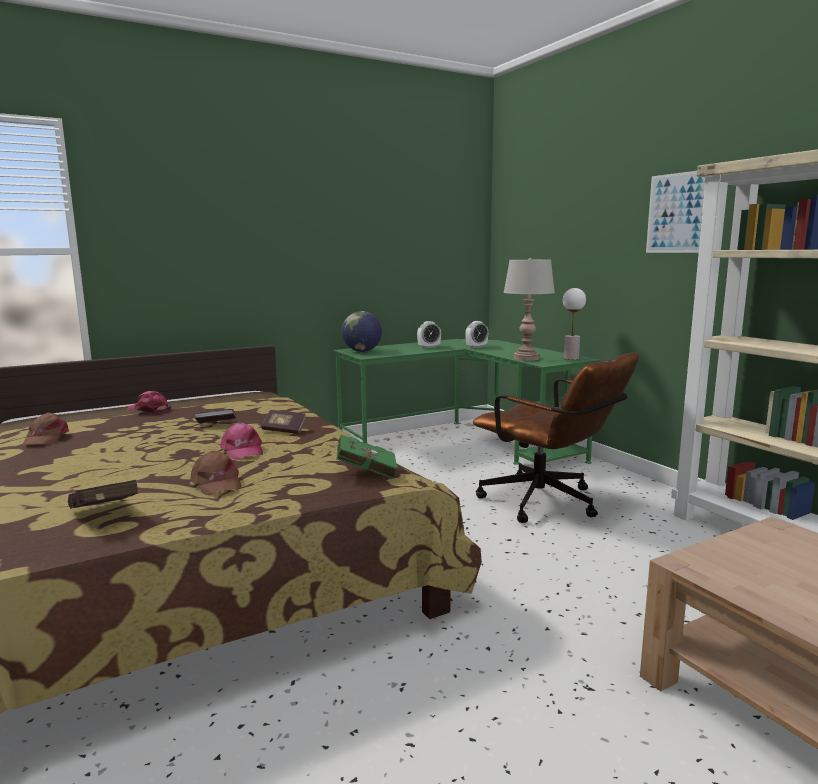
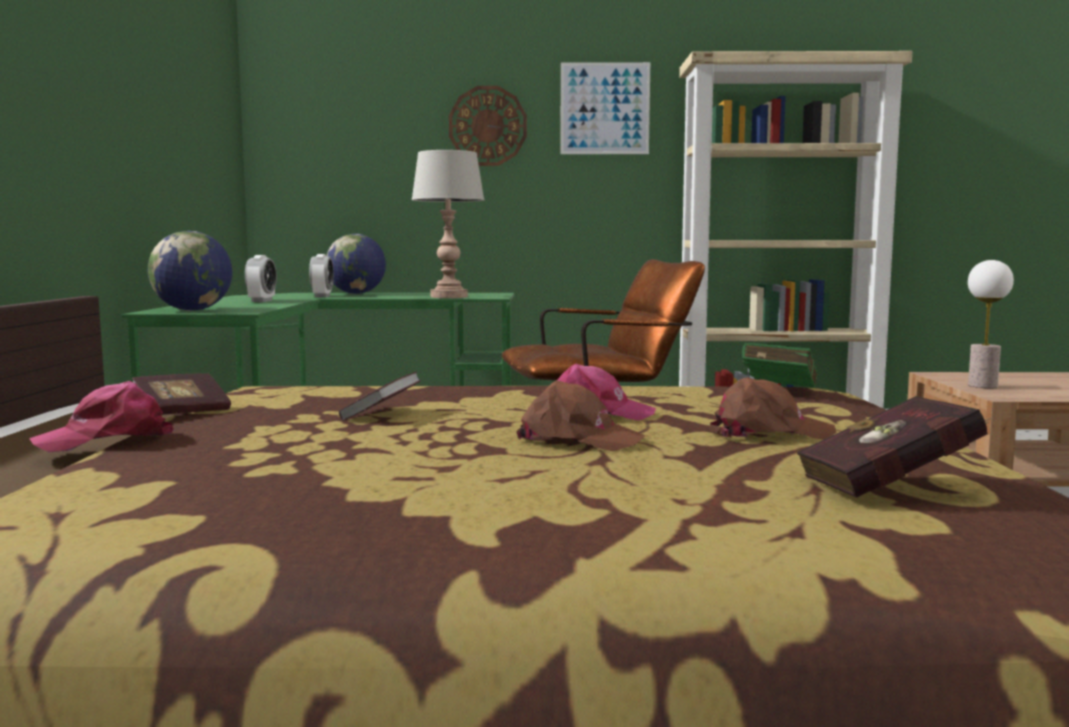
camera: 60 degrees left, 5 degrees down
(46, 438) = (154, 520): brown cap -> brown cap (578, 439)
(284, 430) = (507, 395): book -> book (182, 412)
(511, 346) = (356, 293): none -> globe
(571, 358) = (486, 293): table lamp -> table lamp (983, 386)
(603, 231) = (487, 126): none -> wall clock

